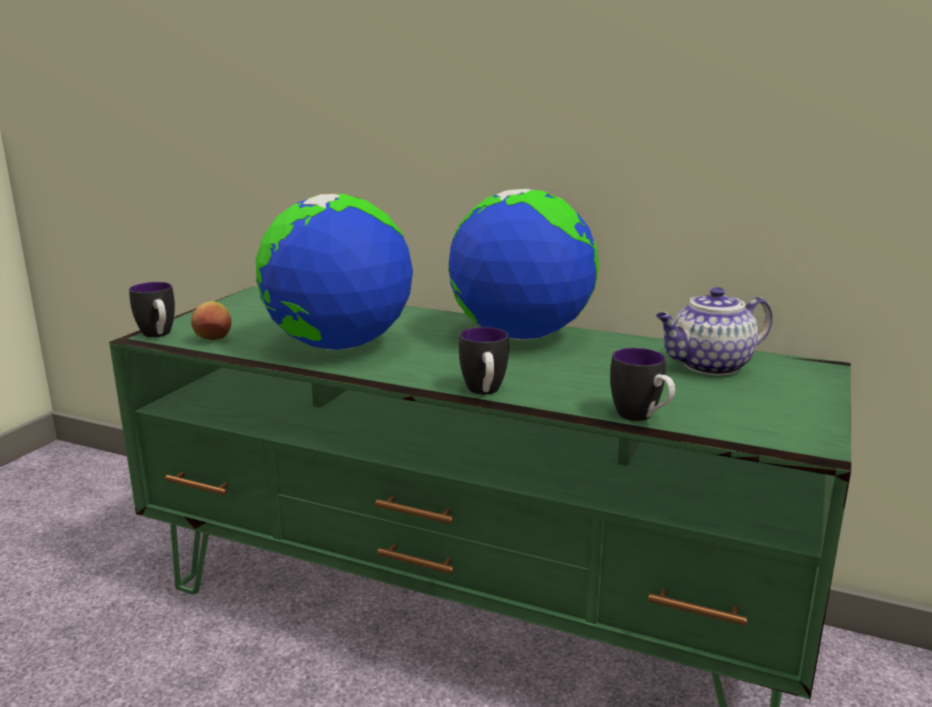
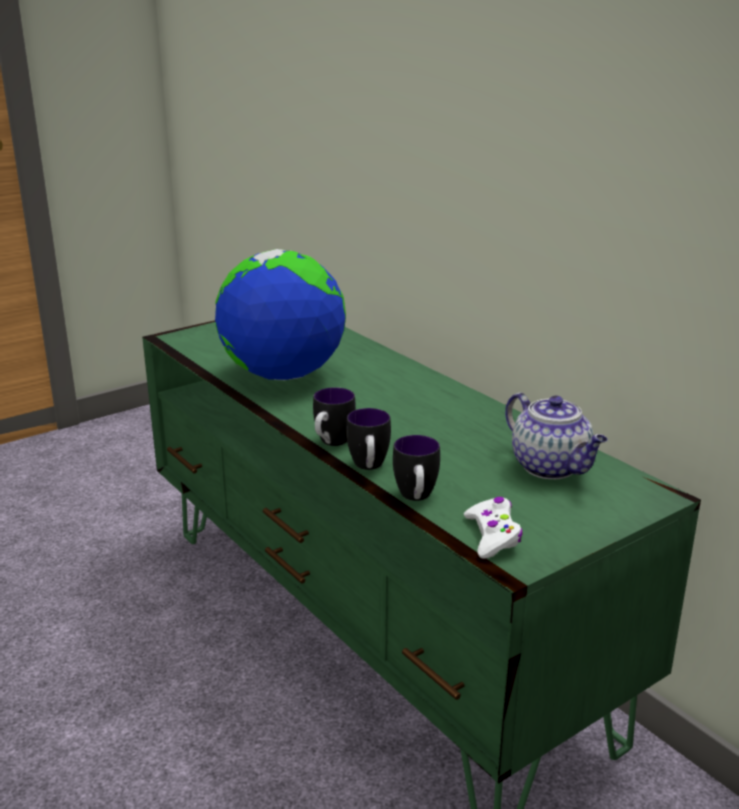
camera: 30 degrees right, 5 degrees up
(159, 335) = (176, 338): mug -> mug (369, 468)
(214, 340) = (206, 350): apple -> none
(521, 336) = (434, 398): globe -> none
(709, 366) = (552, 467): teapot -> teapot turned 135 degrees counterclockwise
(757, 430) = (492, 536): none -> white game controller

